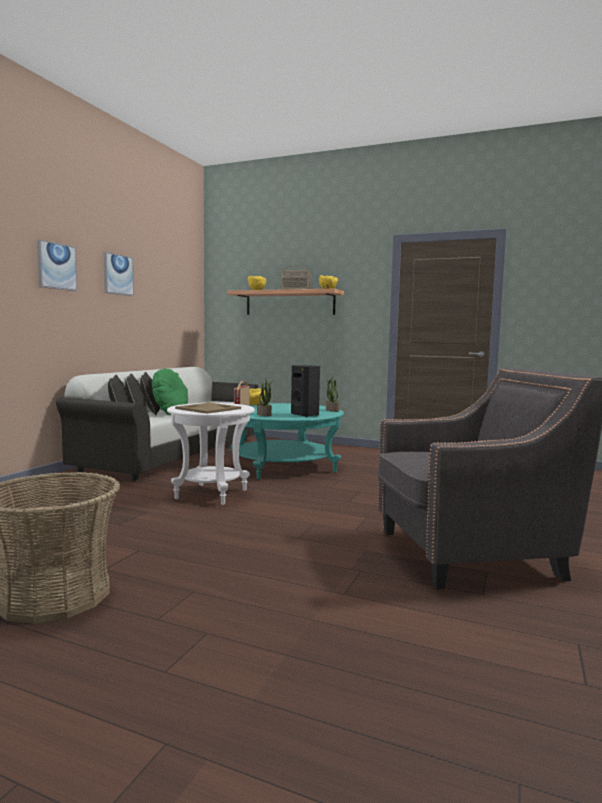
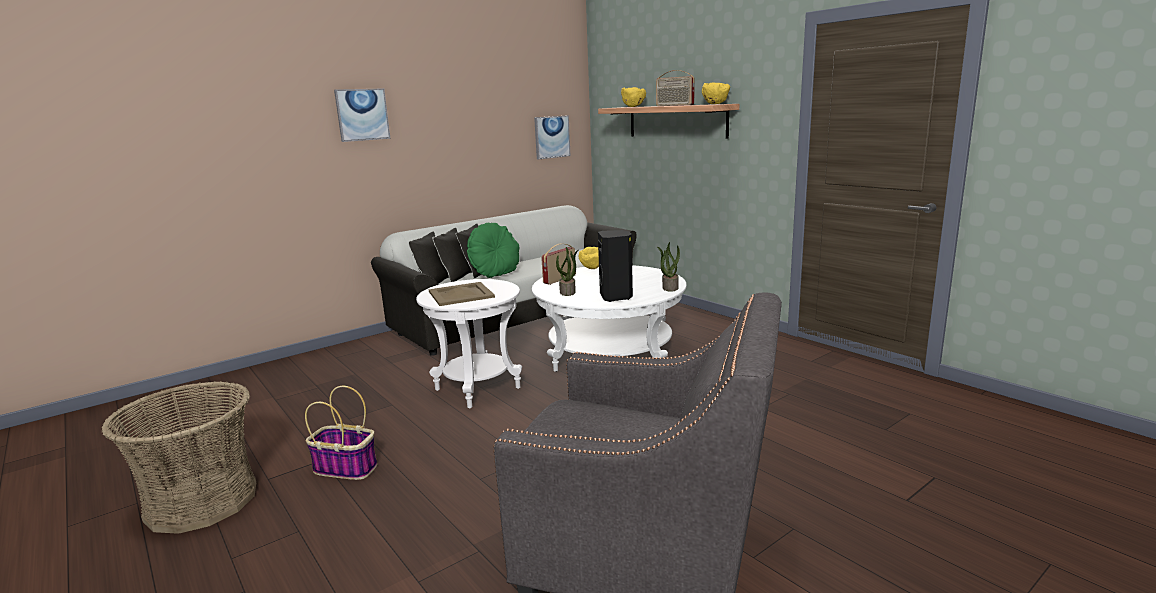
camera: 30 degrees right, 10 degrees up
(118, 274) = (448, 109): picture -> picture (552, 137)
(173, 551) = (347, 468): none -> basket
(283, 466) = (610, 352): turquoise coffee table -> white coffee table

